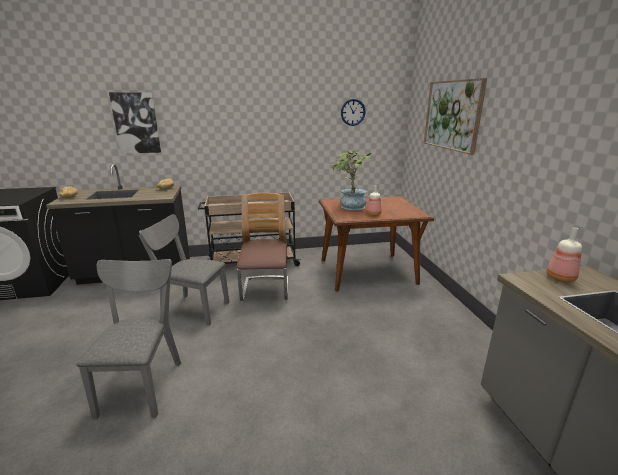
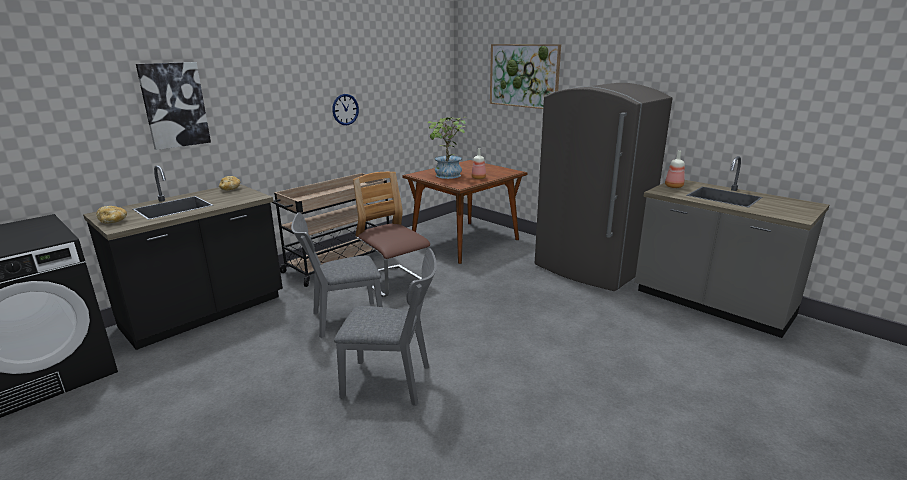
camera: 35 degrees left, 0 degrees up
(143, 383) = (393, 382): grey chair -> grey chair turned 135 degrees clockwise
(353, 112) = (410, 75): wall clock -> wall clock (345, 109)
(458, 343) = (589, 269): none -> grey fridge

